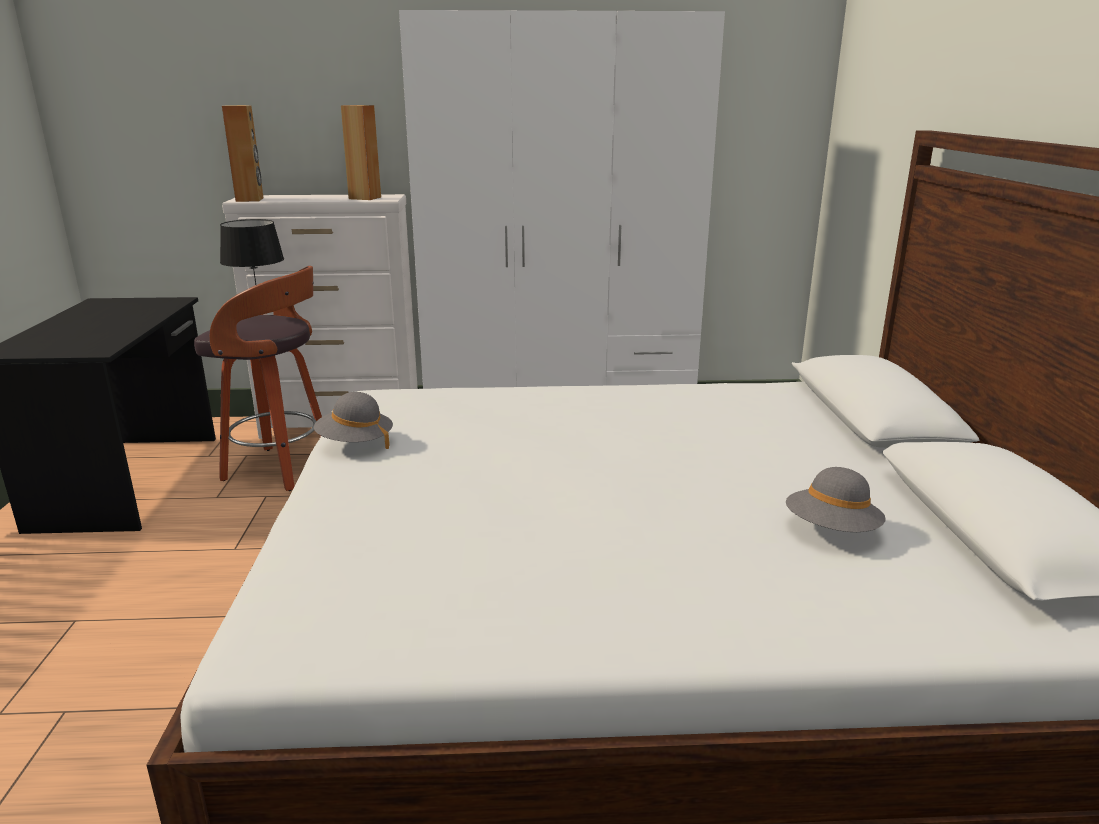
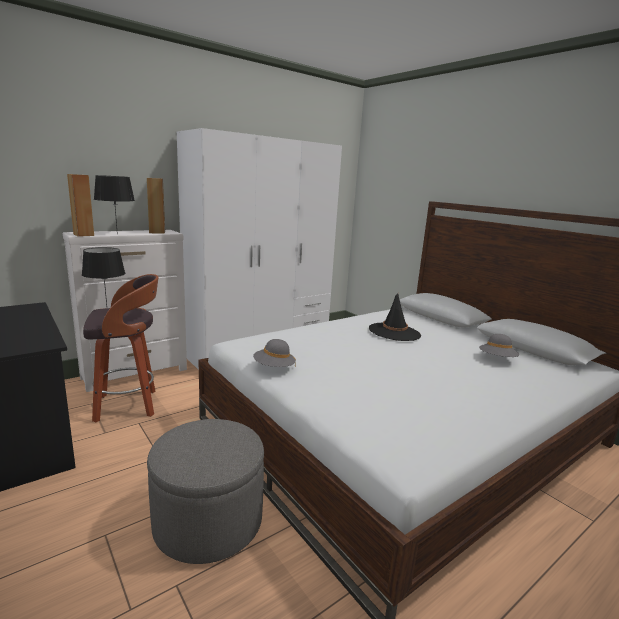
camera: 35 degrees left, 5 degrees down
(185, 652) = (208, 521): none -> grey ottoman
(298, 199) = (117, 234): none -> black table lamp
(685, 427) = (394, 332): none -> black hat

